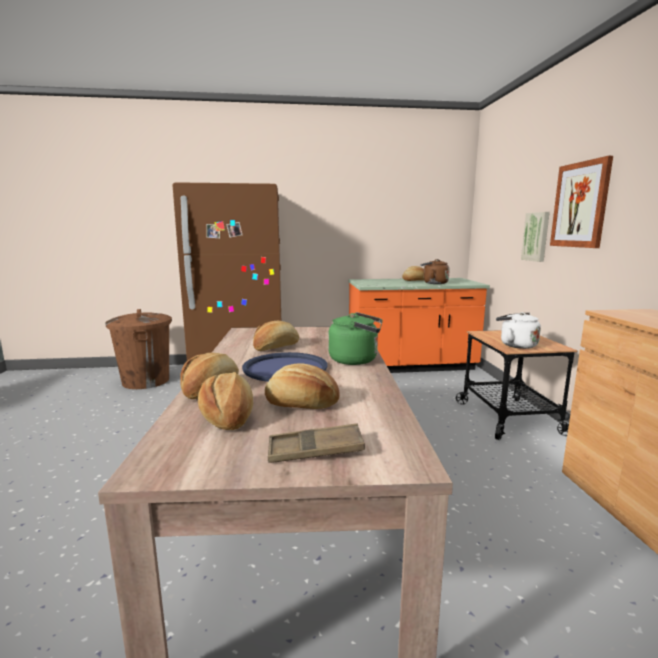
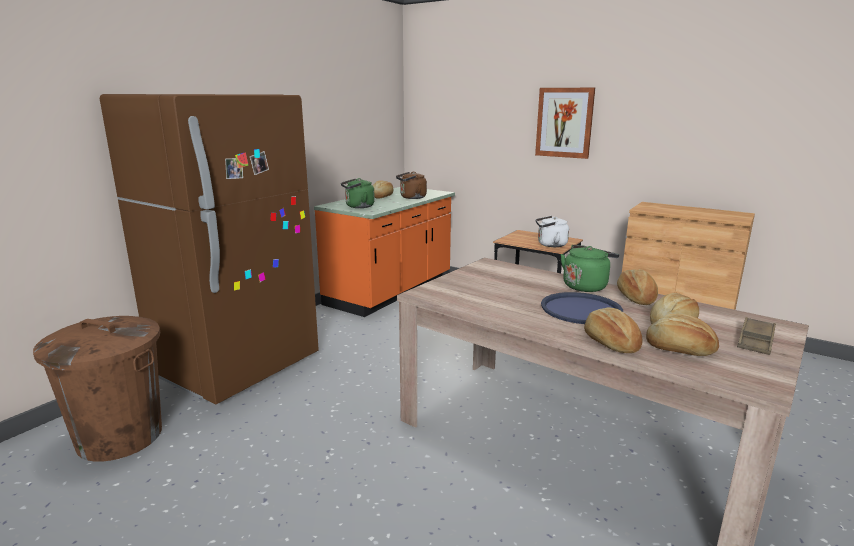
camera: 50 degrees left, 5 degrees up
(276, 347) = (510, 297): bread -> bread (636, 297)
(371, 282) = (358, 206): none -> green kettle
(536, 236) = (513, 146): picture -> none

